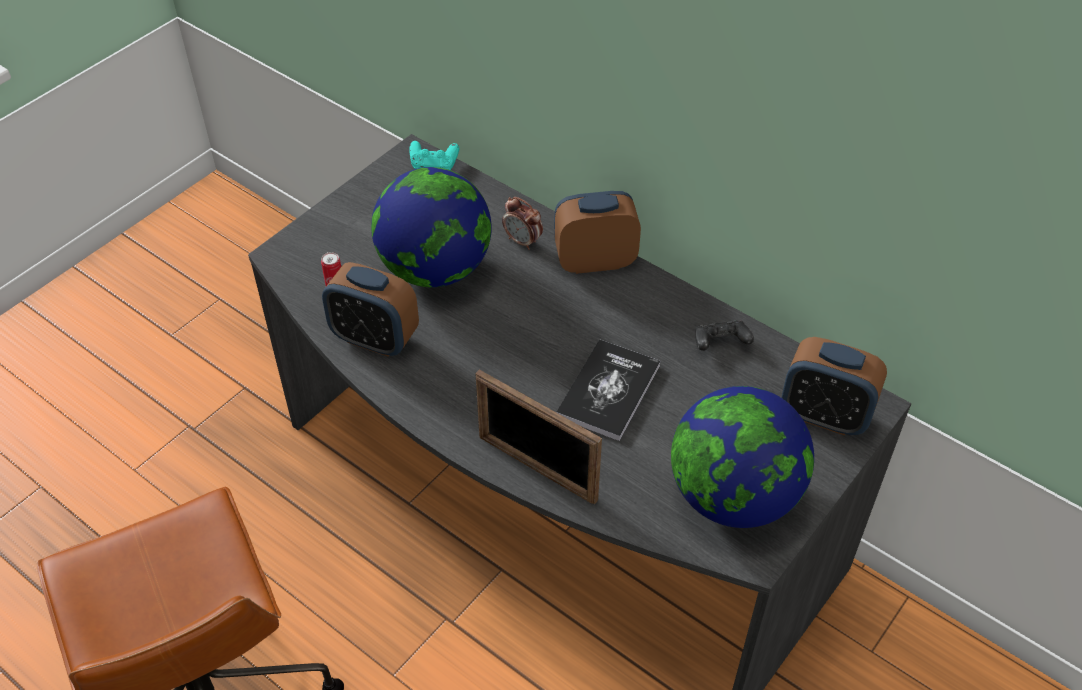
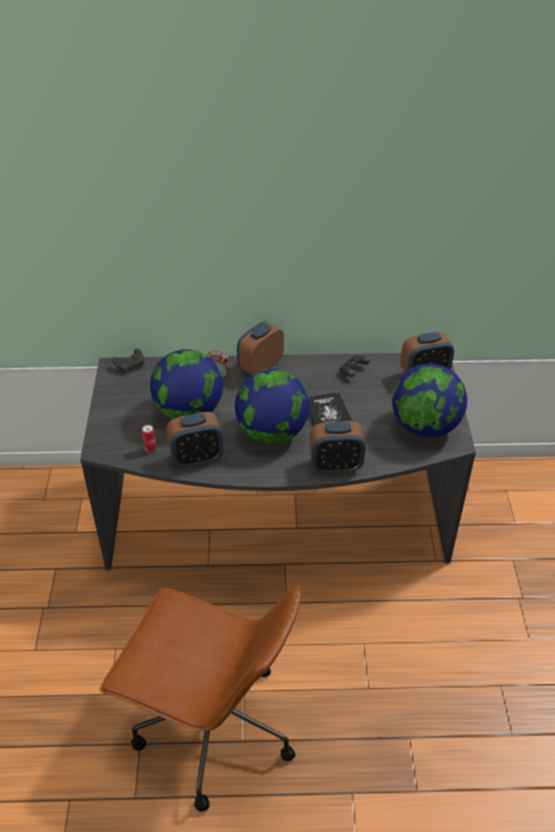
camera: 40 degrees left, 5 degrees down
(434, 165) = (130, 365): turquoise game controller -> black game controller
(506, 364) = (272, 432): none -> globe
(536, 468) = (335, 466): picture frame -> alarm clock

